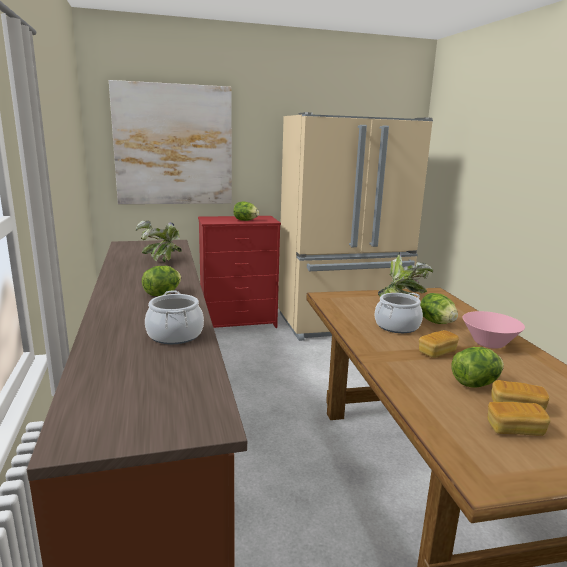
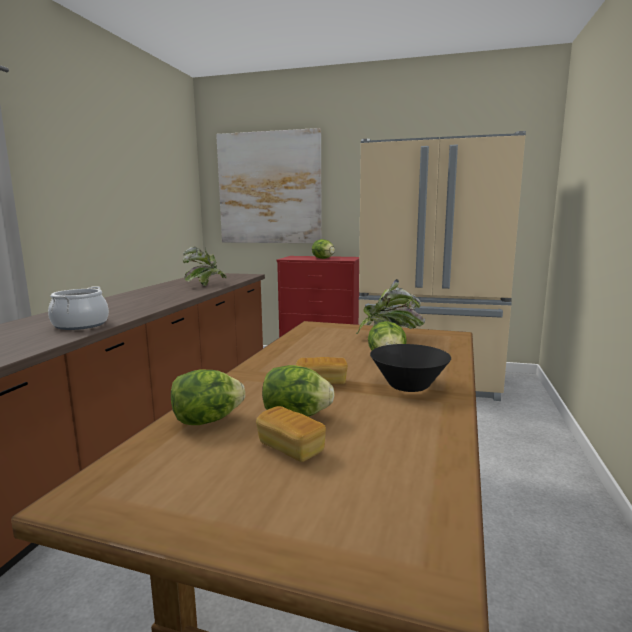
camera: 30 degrees right, 5 degrees down
(162, 294) = (145, 302): lettuce -> lettuce (207, 420)
(396, 326) = (331, 355): cooking pot -> none
(489, 343) = (408, 386): pink bowl -> black bowl
(514, 429) = (234, 466): bread -> none

